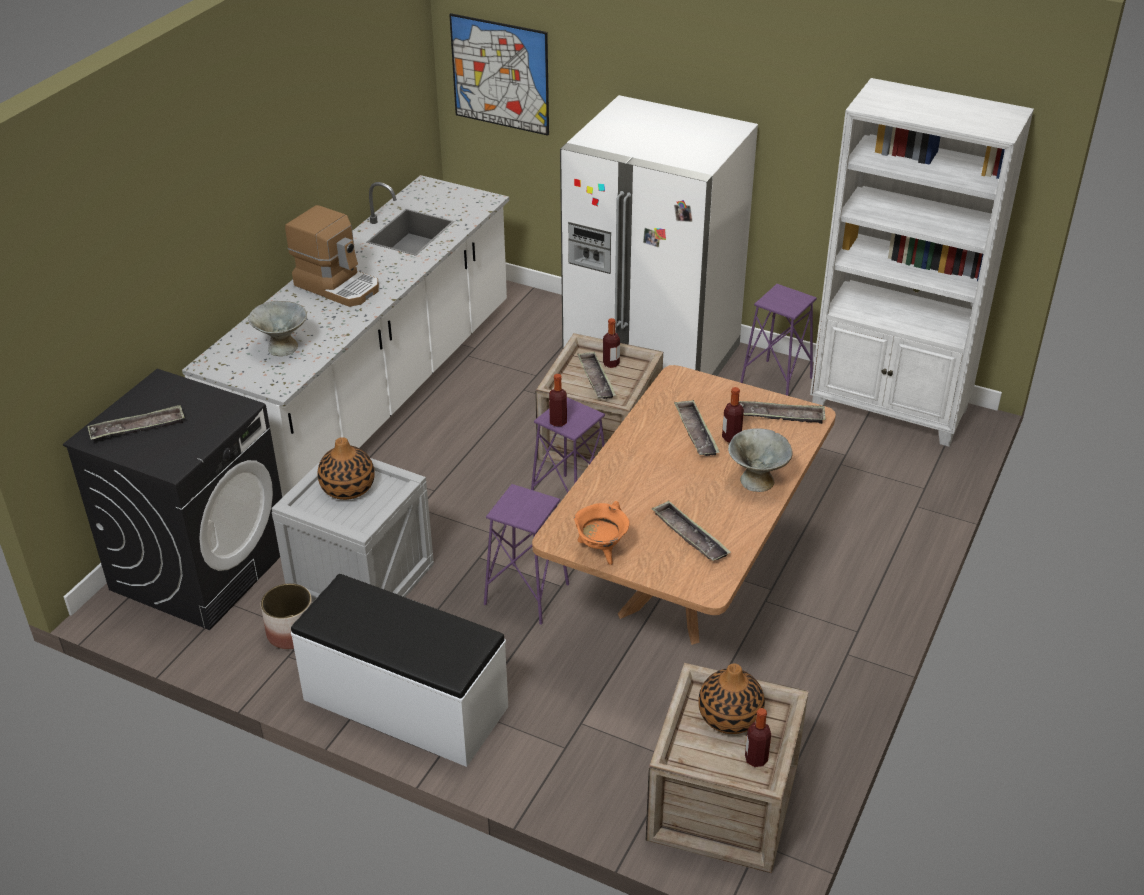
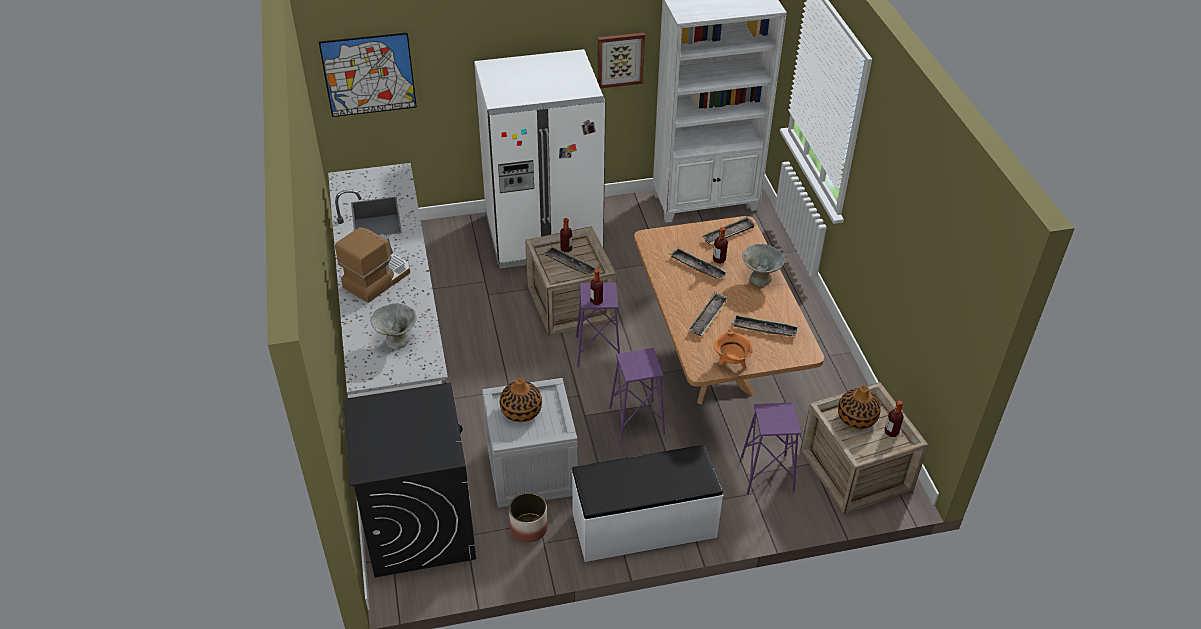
camera: 40 degrees left, 5 degrees up
(138, 428) = (388, 445): tray -> tray (708, 317)
(338, 285) = (377, 279): coffee machine -> coffee machine turned 45 degrees counterclockwise
(776, 382) = (629, 215): purple stool -> purple stool (766, 475)
(808, 156) = (620, 59): none -> picture

